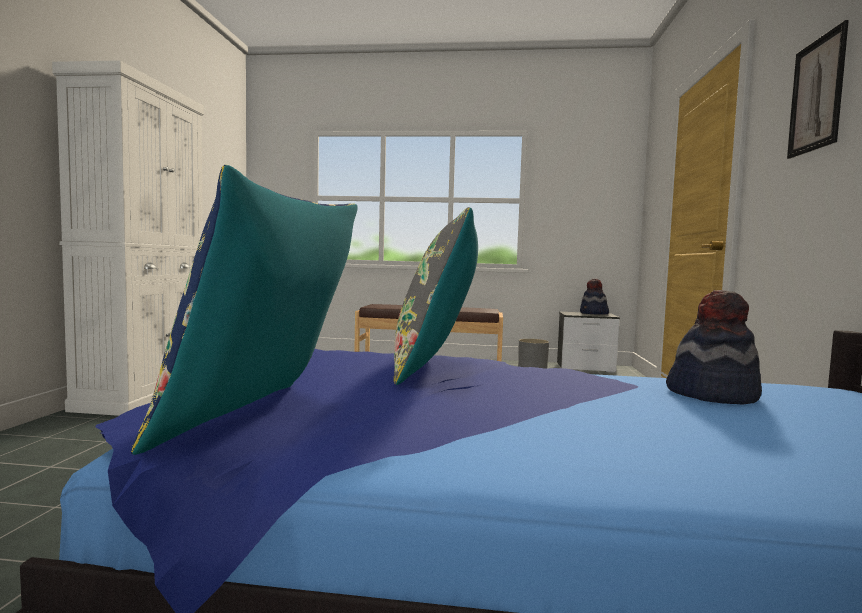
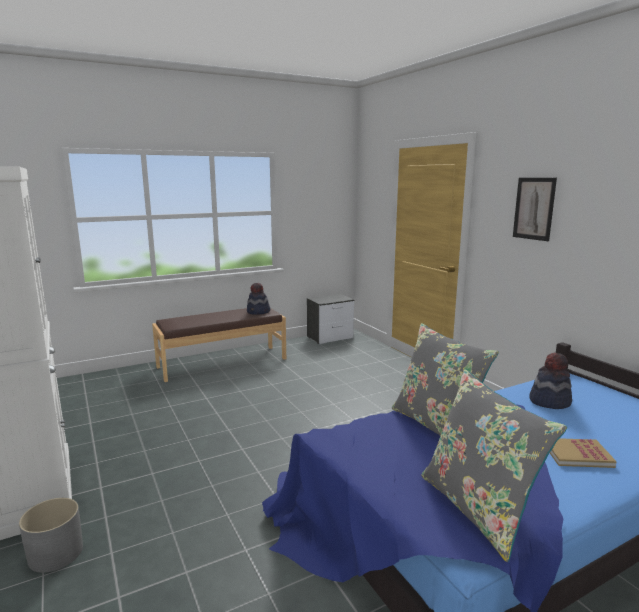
camera: 35 degrees left, 10 degrees up
(266, 417) = (478, 508): blue pillow -> grey pillow
(532, 367) = (298, 346): grey planter -> grey planter (56, 553)
(594, 313) = (333, 297): hat -> hat (258, 312)
(609, 437) = (577, 455): none -> book

